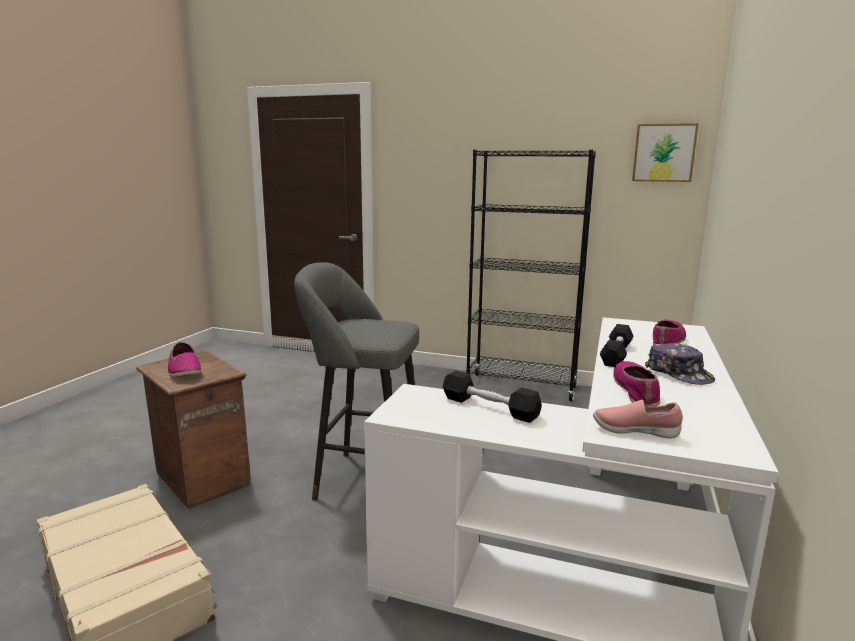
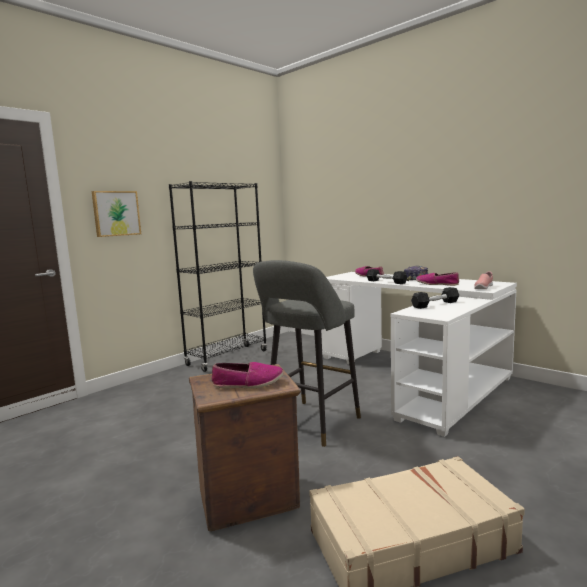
camera: 65 degrees left, 5 degrees down
(664, 153) = (264, 187): picture -> picture (116, 213)

